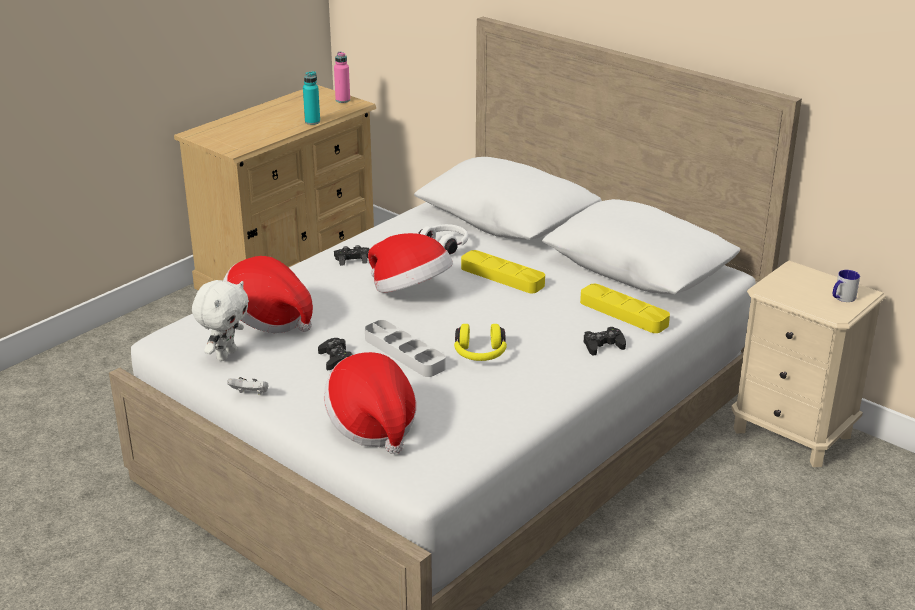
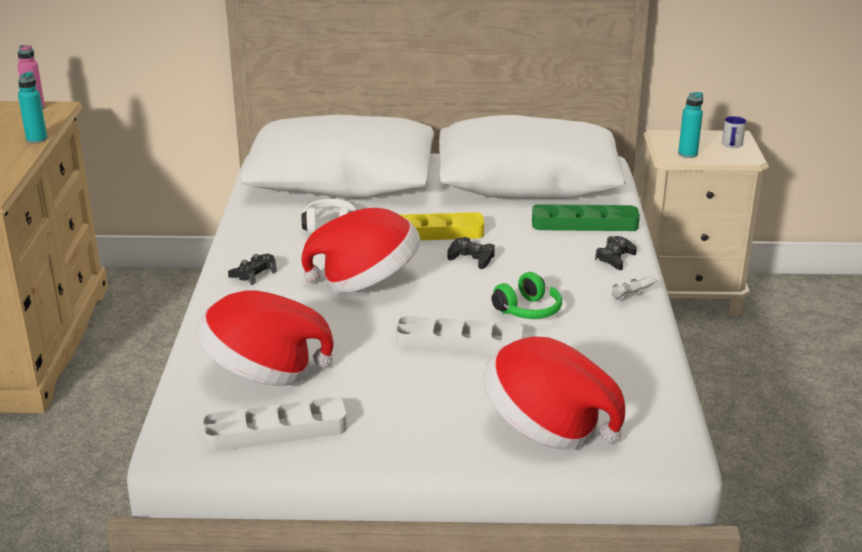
camera: 40 degrees left, 0 degrees up
(225, 354) = (276, 431): white plush toy -> grey tray
(250, 394) = (373, 459): white game controller -> white game controller (631, 298)
(335, 359) = (402, 379): black game controller -> black game controller (472, 258)
(480, 354) = (529, 312): yellow headphones -> green headphones
(623, 313) = (584, 223): yellow tray -> green tray
(787, 291) = (687, 154): none -> turquoise bottle

